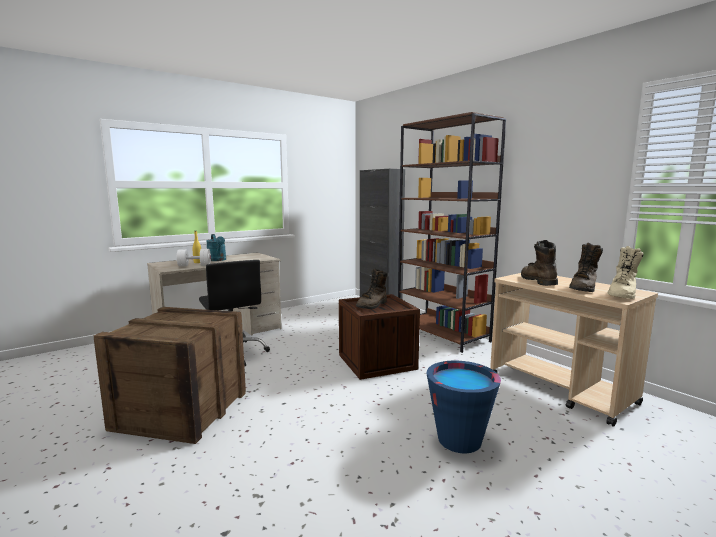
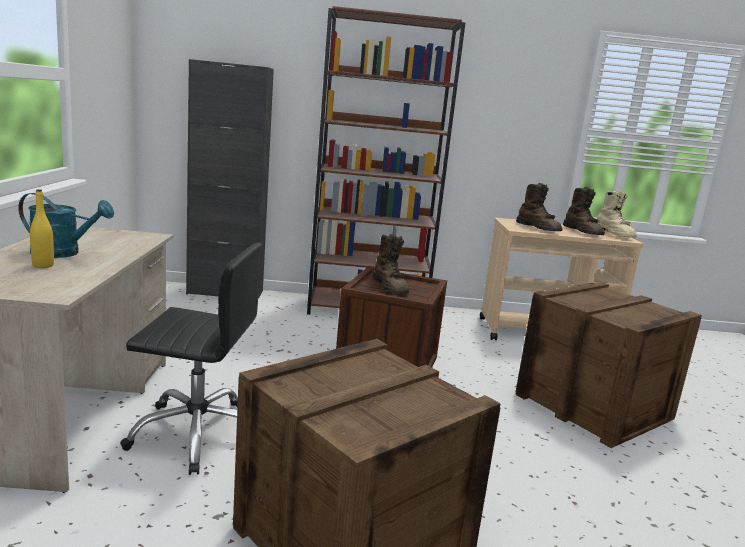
camera: 55 degrees left, 5 degrees up
(194, 265) = (73, 274): white dumbbell -> none
(459, 440) = (594, 406): blue bucket -> crate
(537, 280) = (538, 228): brown boot -> brown boot turned 150 degrees counterclockwise

